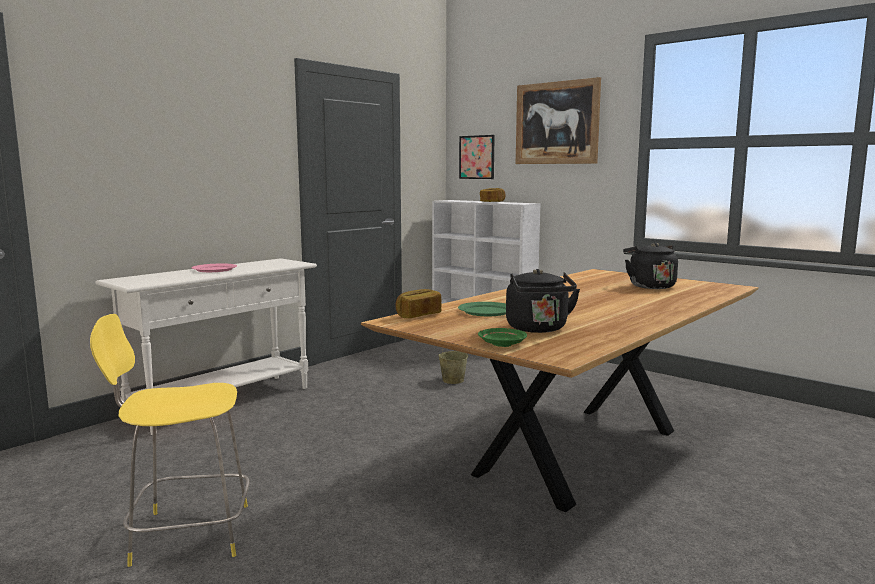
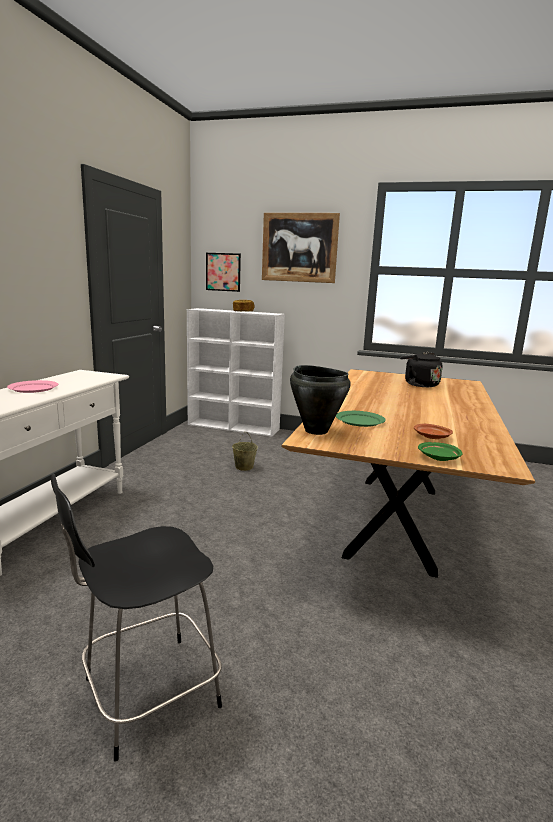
camera: 25 degrees left, 5 degrees up
(187, 534) = (146, 694): yellow stool -> black stool
(418, 315) = (316, 431): bread -> black cooking pot
(538, 329) = (432, 437): black kettle -> brown plate

